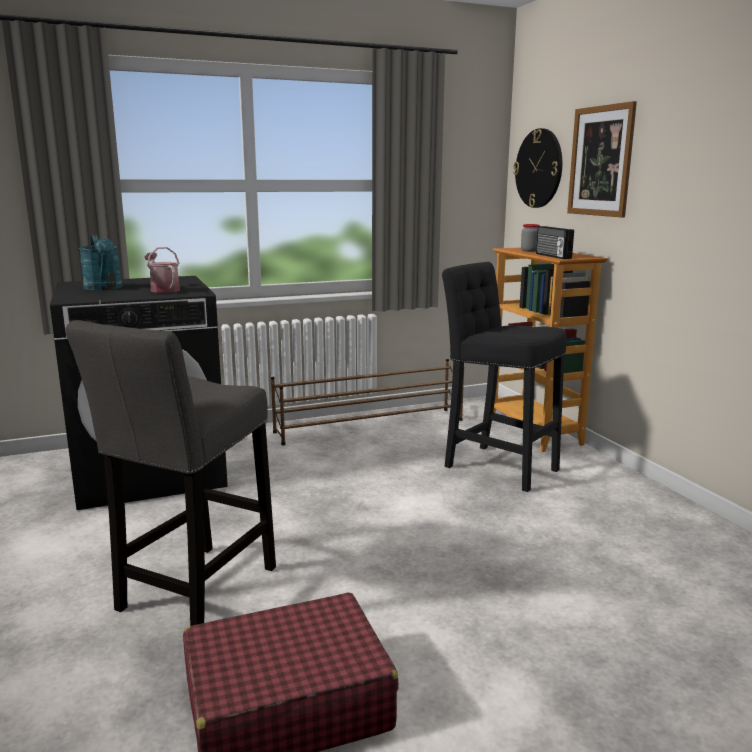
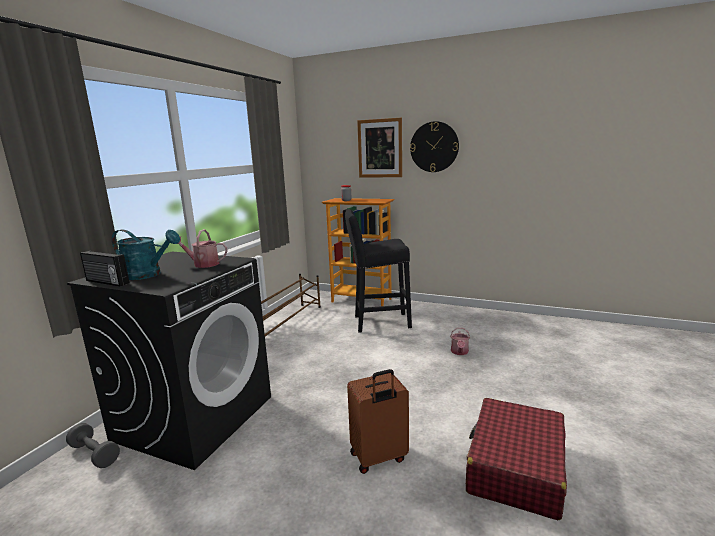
camera: 45 degrees left, 0 degrees up
(57, 463) = (94, 454): none -> grey dumbbell
(194, 593) = (378, 458): grey stool -> brown suitcase
(526, 553) = (459, 352): none -> watering can
(539, 168) = (329, 153): wall clock -> wall clock (434, 147)
(552, 256) = (370, 201): radio -> radio (106, 282)

